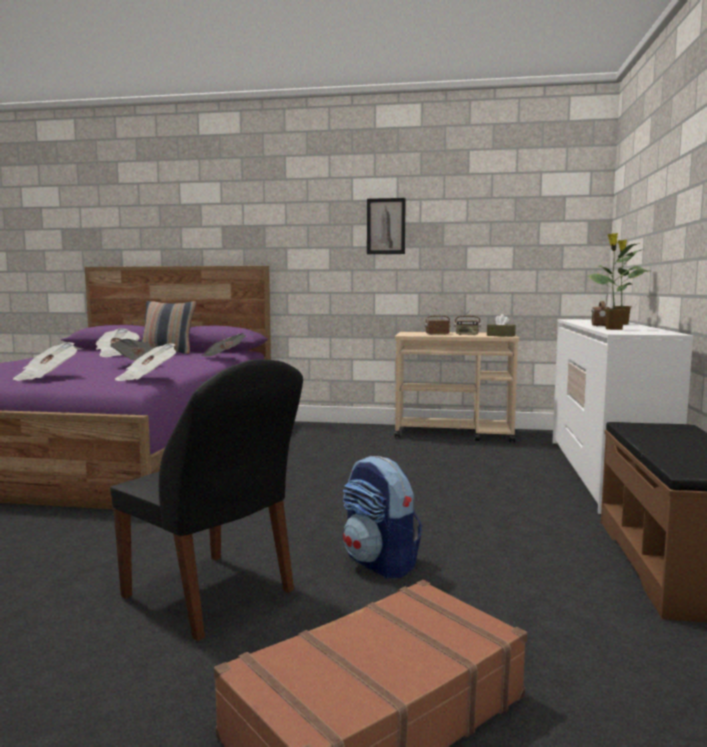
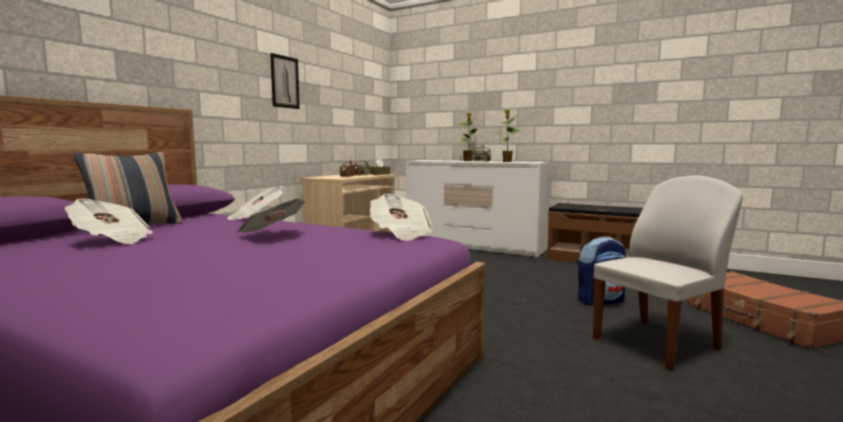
camera: 70 degrees left, 0 degrees up
(46, 377) = (339, 259): newspaper -> none
(211, 596) = (658, 343): black chair -> white chair

